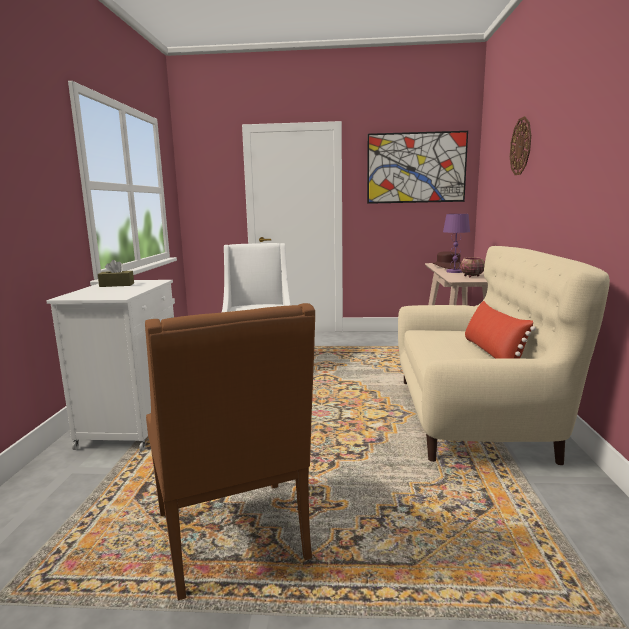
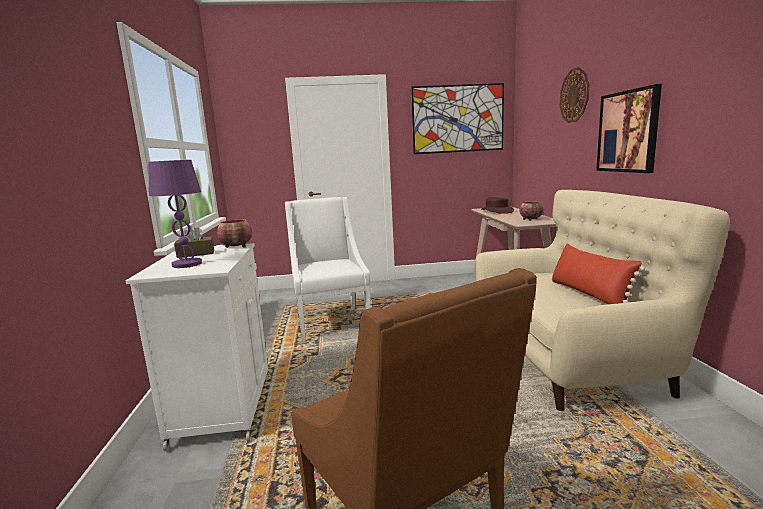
camera: 10 degrees left, 0 degrees up
(155, 281) = (237, 246): none -> bowl
(454, 271) = (509, 216): purple table lamp -> purple table lamp (187, 264)
(555, 187) = (628, 131): none -> picture

